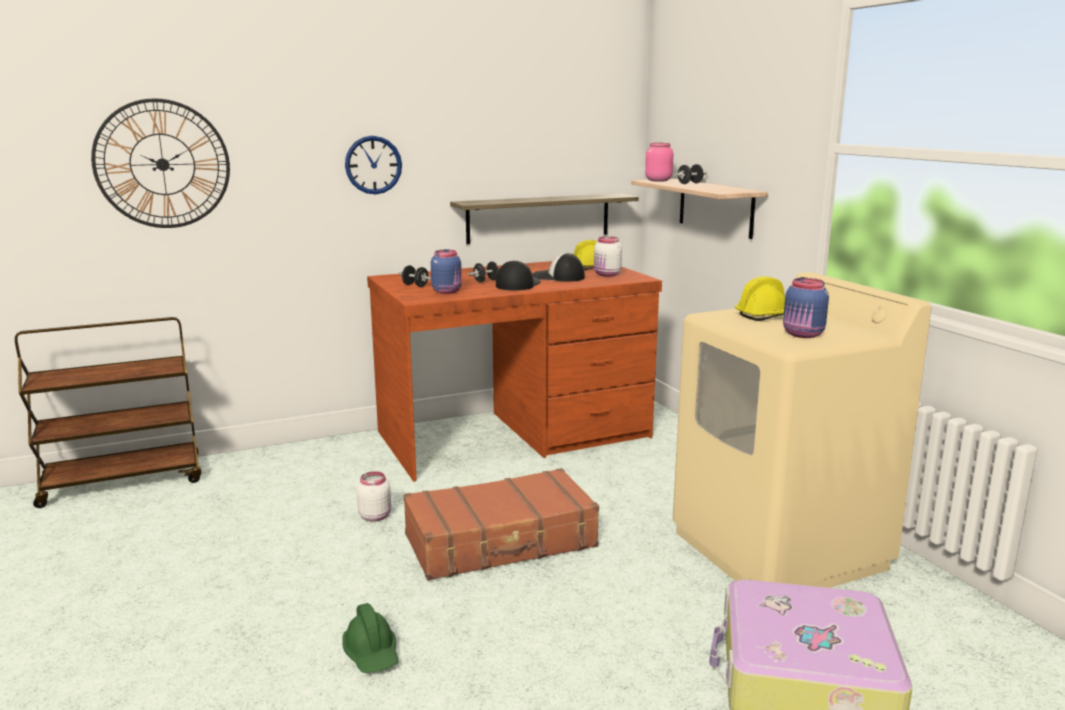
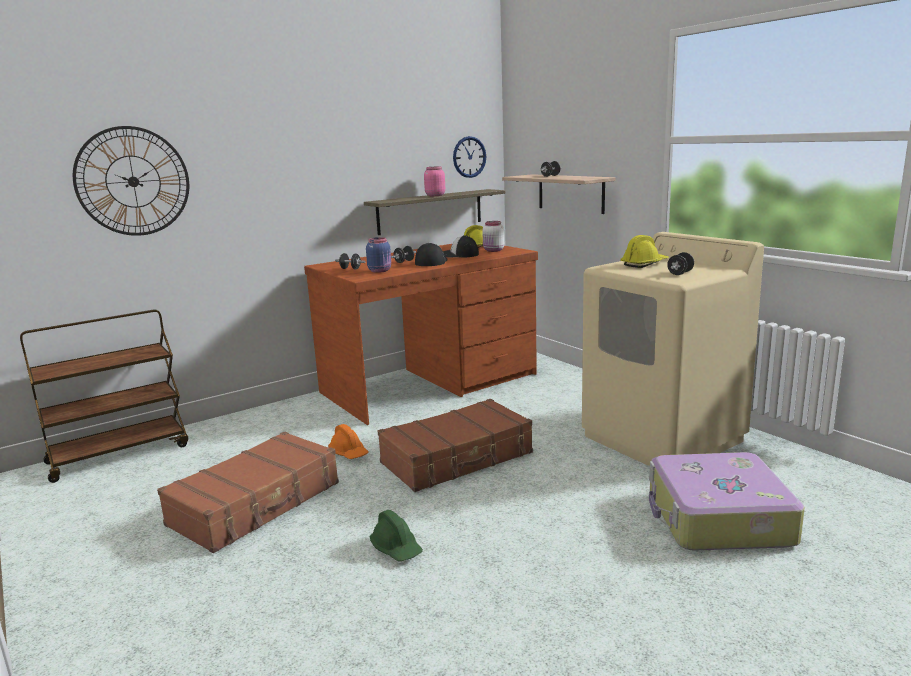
camera: 10 degrees left, 0 degrees up
(240, 568) = (257, 504): none -> brown suitcase
(373, 165) = (303, 175): wall clock -> wall clock (469, 157)
(375, 516) = (349, 453): white jar -> orange hard hat
(657, 180) = (522, 176): pink jar -> pink jar (434, 195)
(803, 335) = (680, 273): blue jar -> black dumbbell

